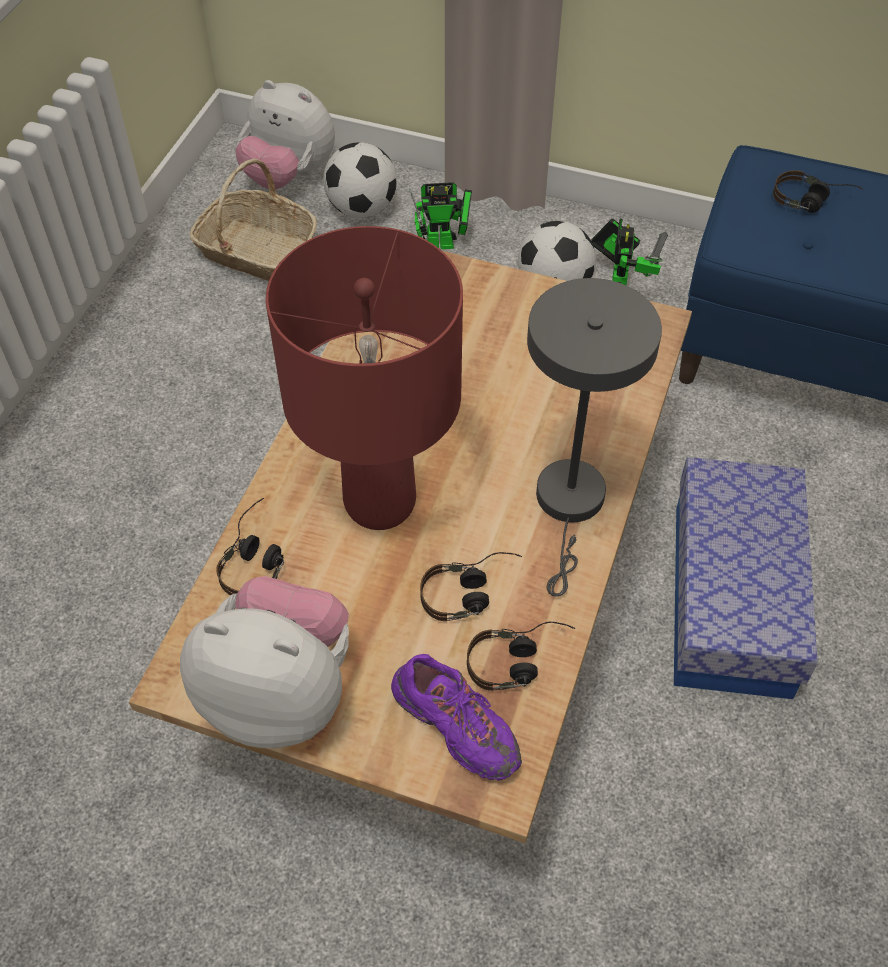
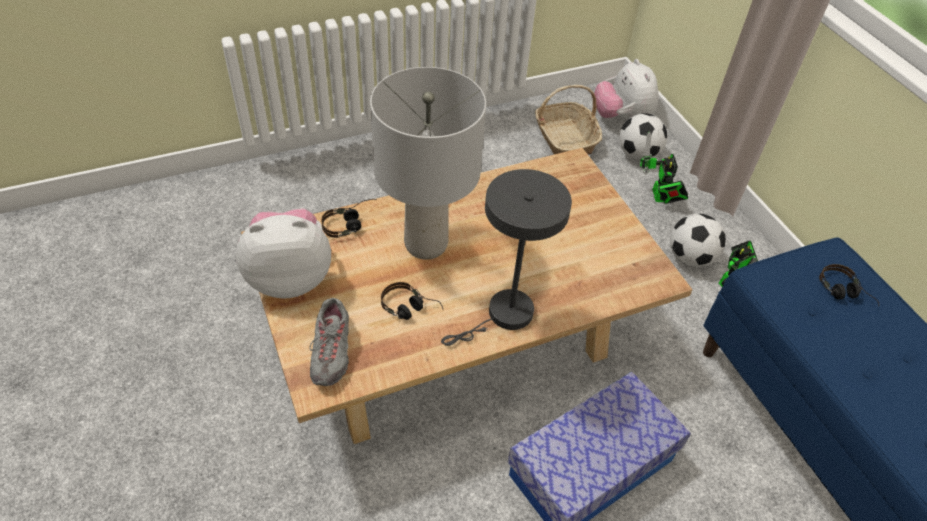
camera: 45 degrees right, 5 degrees down
(280, 694) = (290, 277): plush toy -> plush toy turned 75 degrees counterclockwise
(381, 502) = (427, 245): red table lamp -> grey table lamp
(444, 244) = (659, 198): toy robot -> toy robot turned 45 degrees clockwise
(456, 727) = (331, 351): purple shoe -> grey shoe
(520, 662) = (391, 353): headphones -> none

